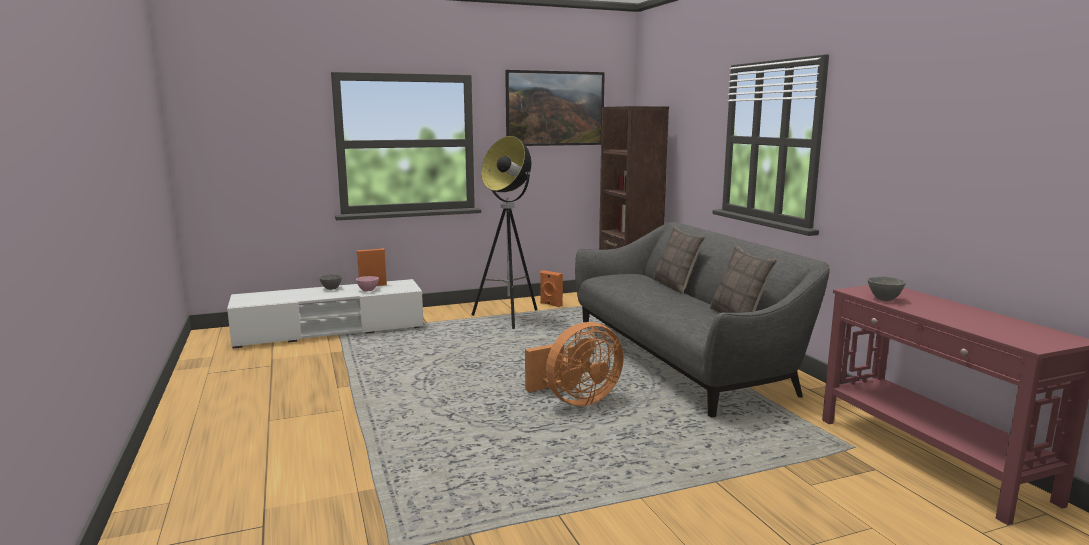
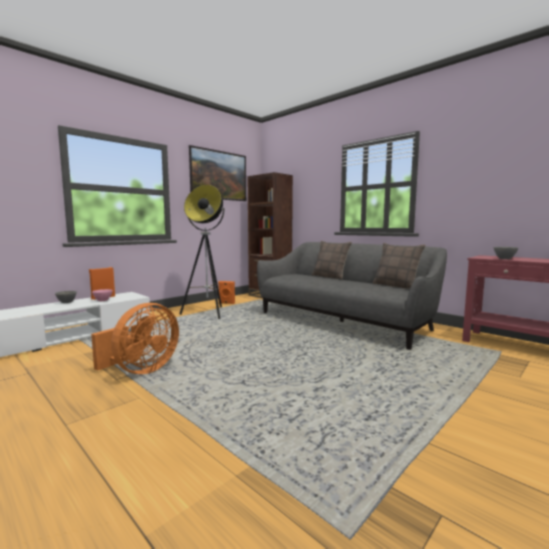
camera: 25 degrees left, 5 degrees down
(576, 400) = (318, 354): orange fan -> orange fan (141, 370)

